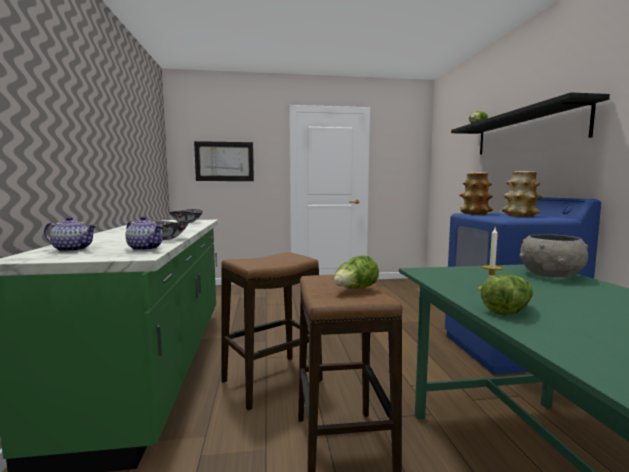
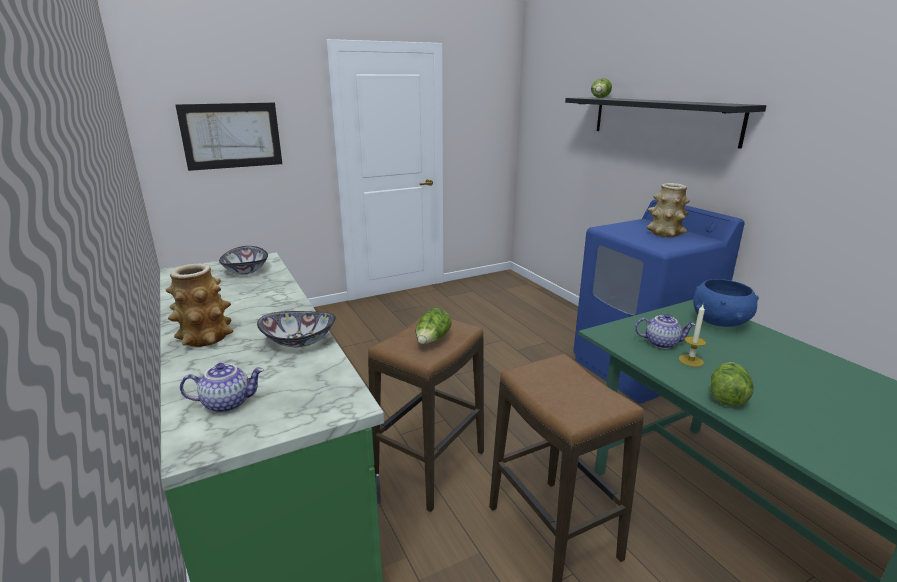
camera: 20 degrees left, 15 degrees up
(146, 248) = (325, 380): teapot -> teapot (661, 343)
(355, 289) = (581, 389): lettuce -> lettuce (432, 340)
(475, 213) = (614, 228): vase -> vase (205, 337)
(550, 275) = (720, 322): grey bowl -> blue bowl

